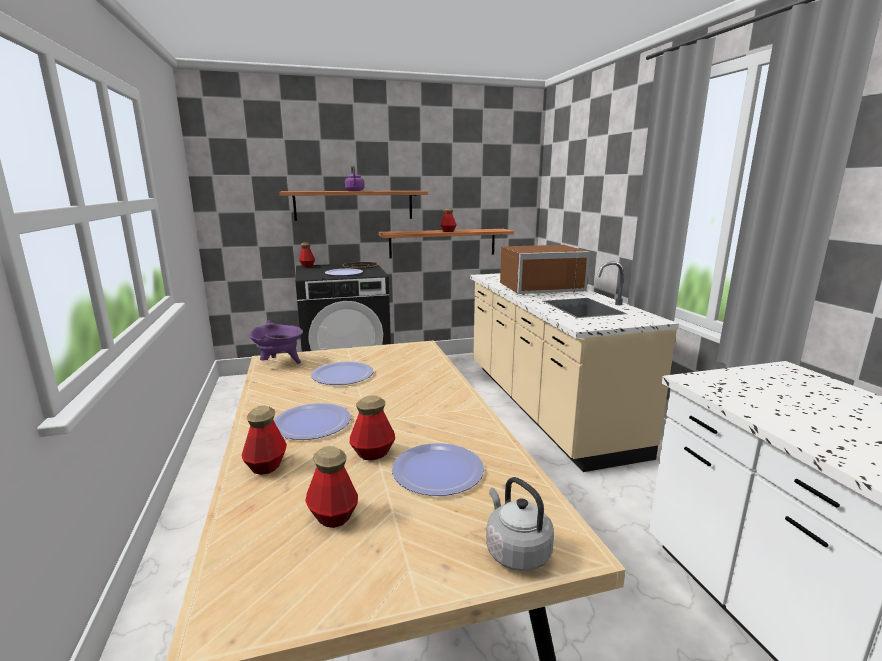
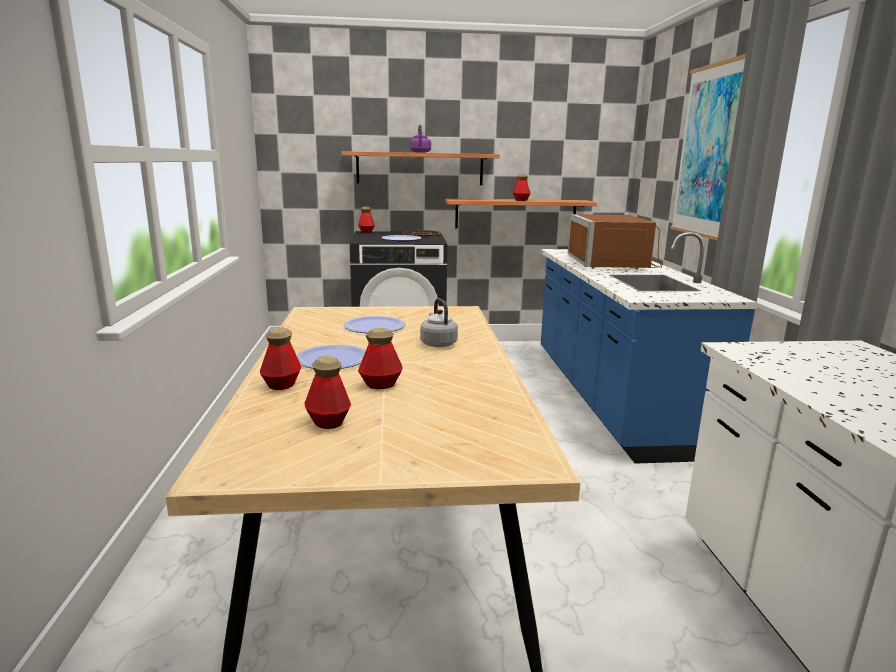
camera: 10 degrees right, 0 degrees up
(279, 363) = (317, 314): purple cooking pot -> none
(438, 471) = (436, 402): plate -> none
(515, 551) = (482, 460): grey kettle -> grey kettle (438, 343)
(539, 288) = (613, 263): brown microwave -> brown microwave turned 90 degrees clockwise
(545, 406) = (611, 398): beige counter -> blue counter
(615, 188) = (709, 151): none -> picture

